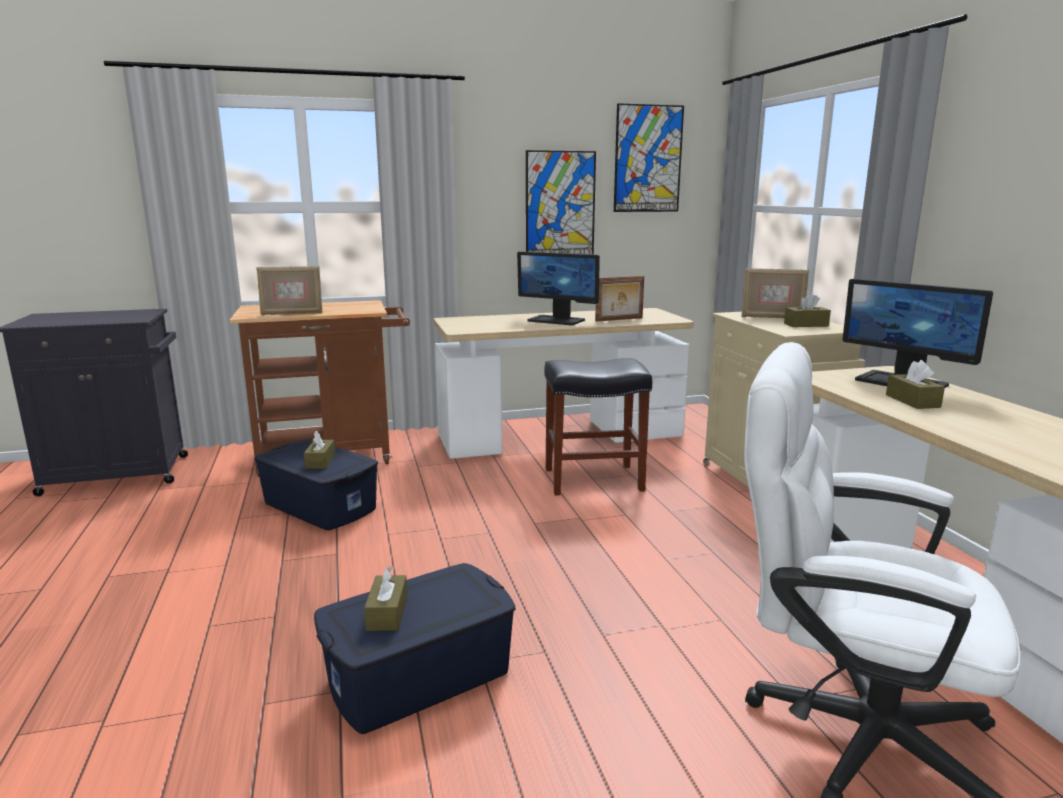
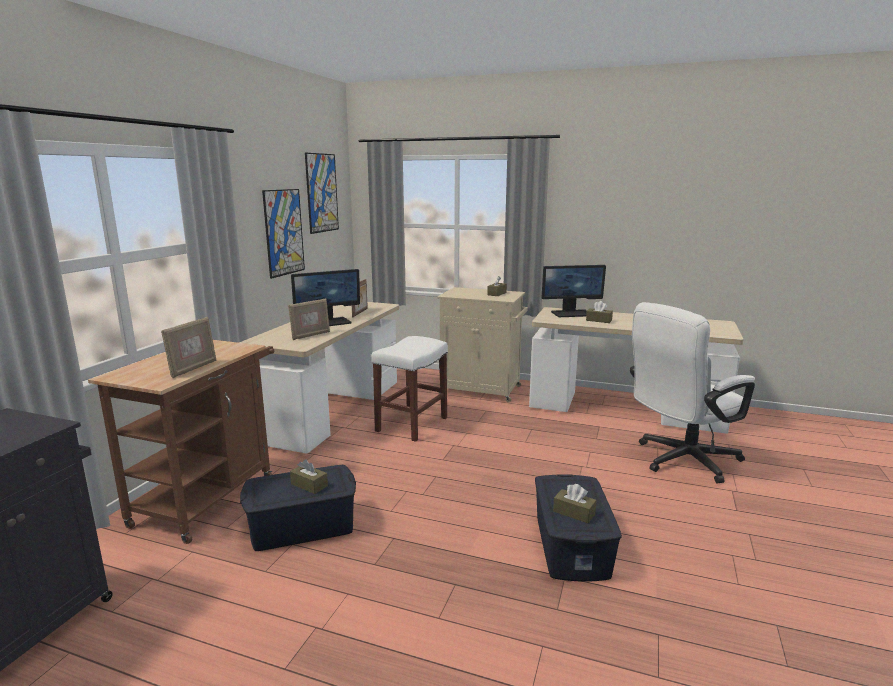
camera: 55 degrees left, 0 degrees up
(592, 480) = (411, 425): black stool -> white stool
(772, 317) = (470, 293): picture frame -> picture frame (310, 335)

